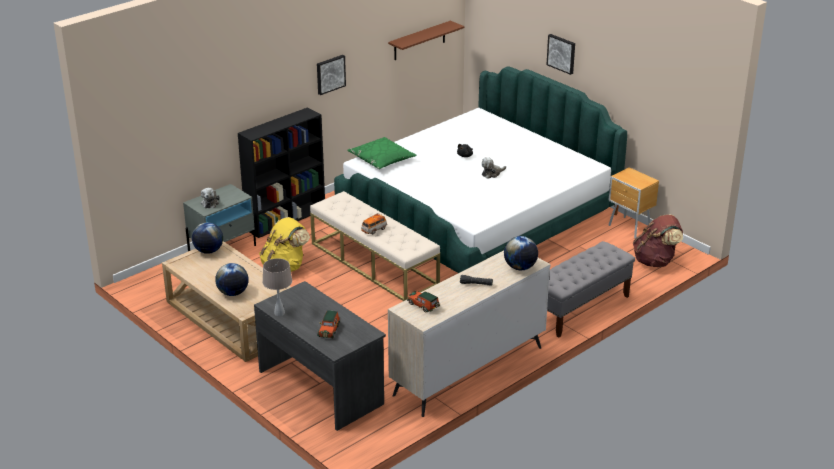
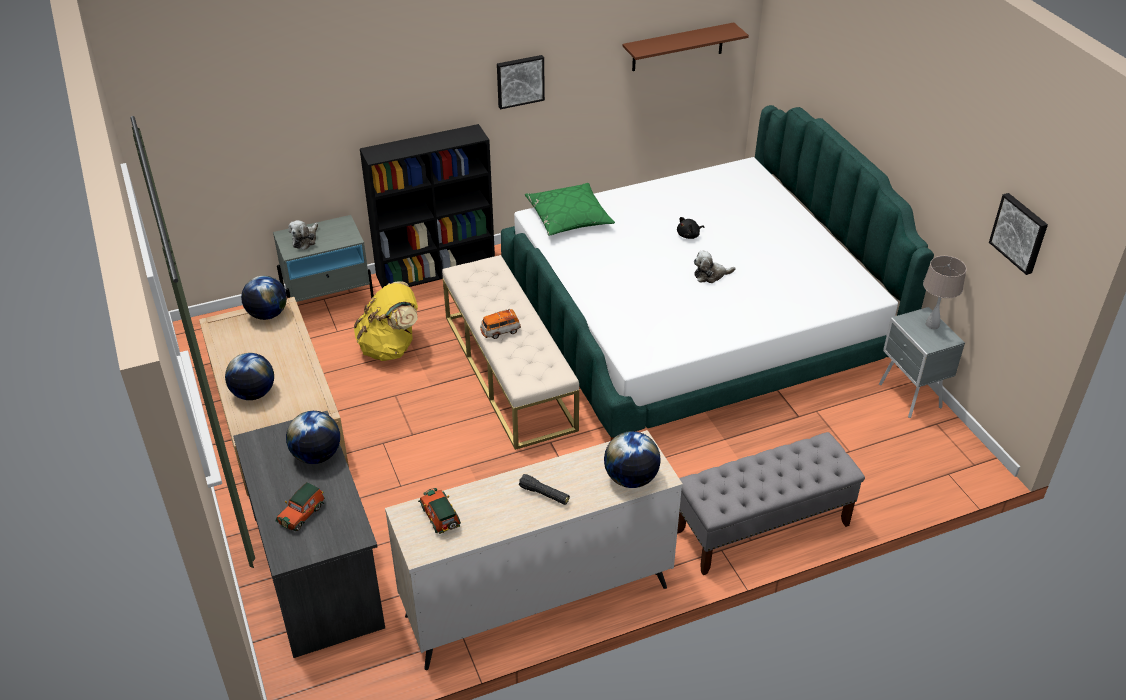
camera: 20 degrees right, 10 degrees up
(279, 313) = (256, 461): beige table lamp -> beige table lamp (932, 325)
(316, 303) = (316, 456): none -> globe
(562, 53) = (868, 107): picture -> picture (1020, 233)
(630, 228) = (910, 397): brown nightstand -> grey nightstand
(655, 261) = (922, 469): brown backpack -> none

